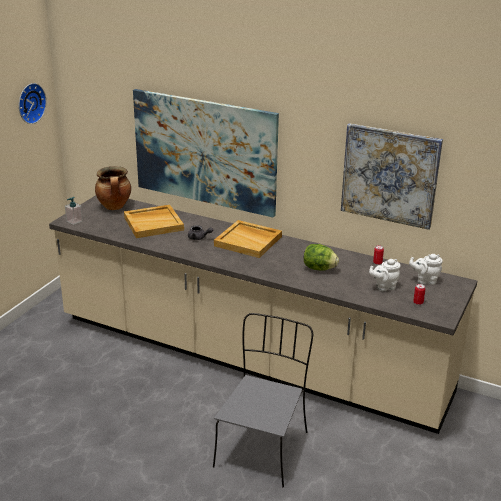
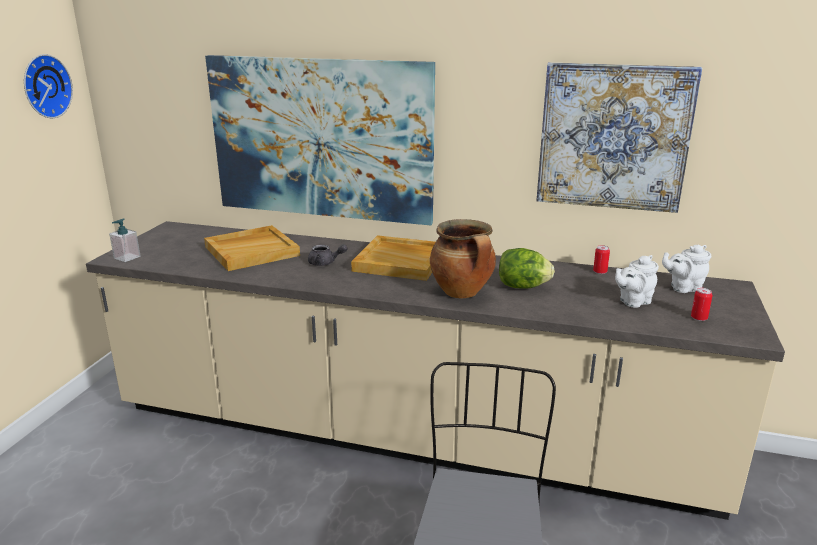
camera: 10 degrees left, 5 degrees down
(115, 207) = (189, 236): cooking pot -> cooking pot (463, 293)

